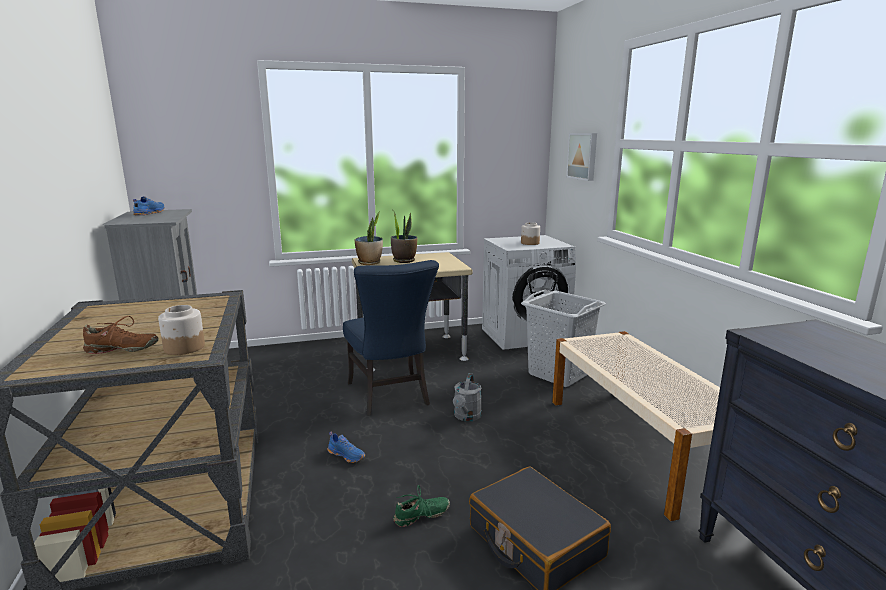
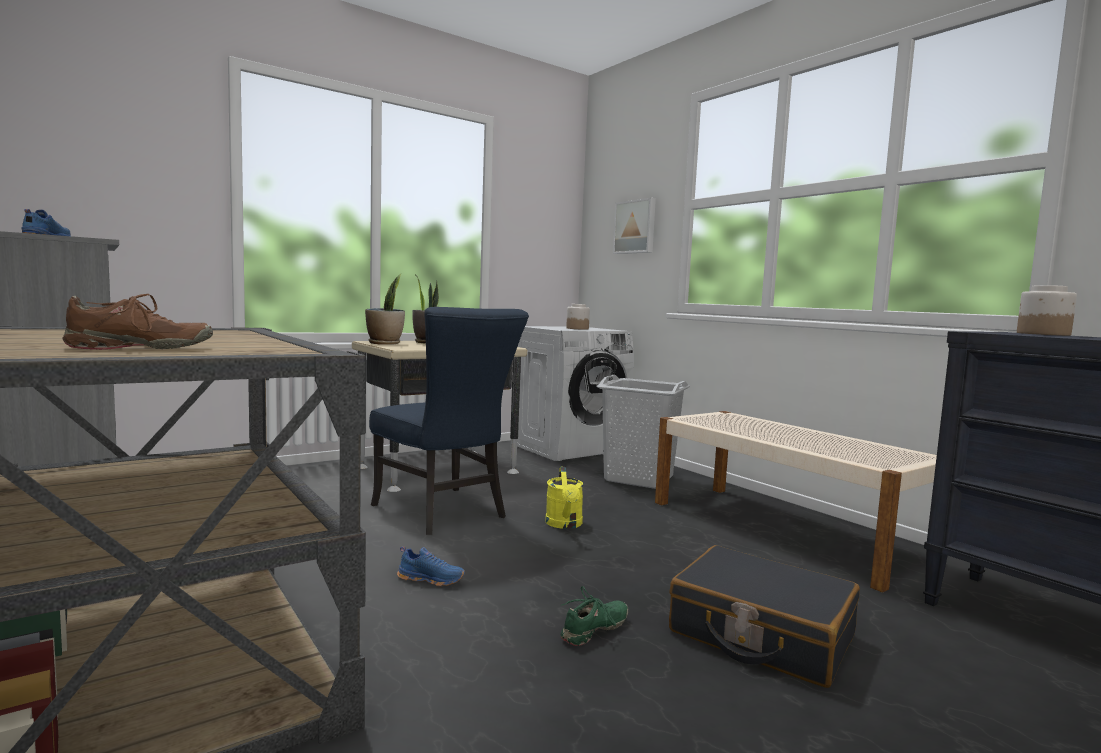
camera: 20 degrees left, 10 degrees down
(184, 347) = (262, 347): jar -> jar (1042, 334)
(466, 417) = (565, 525): grey watering can -> yellow watering can

